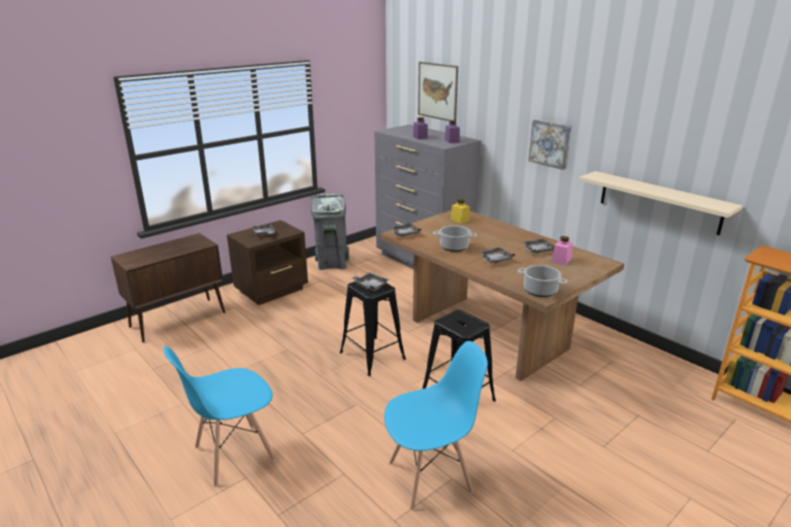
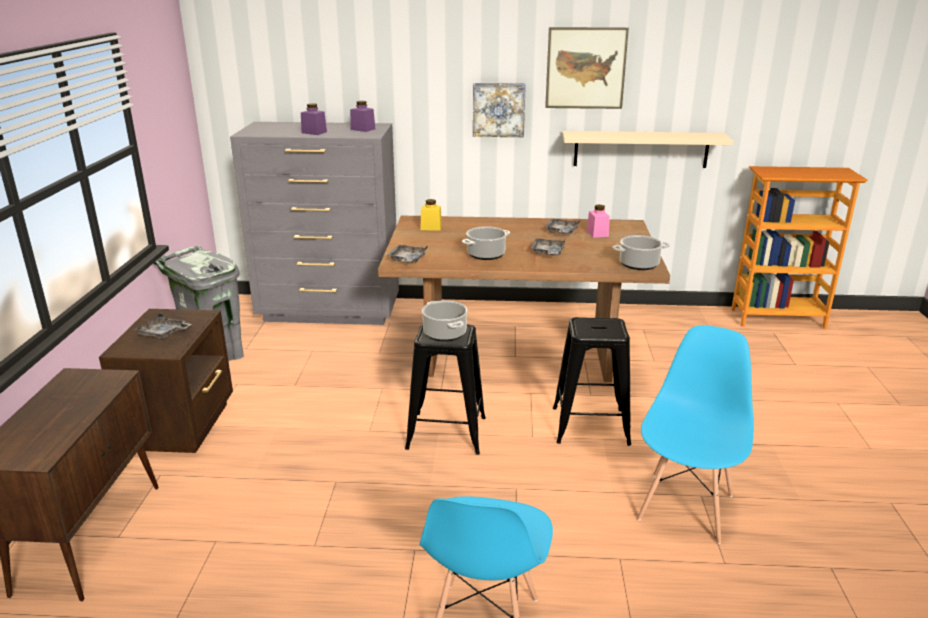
camera: 45 degrees left, 0 degrees up
(370, 285) = (444, 333): grey tray -> cooking pot
(437, 91) = (301, 66): picture -> picture (585, 68)

